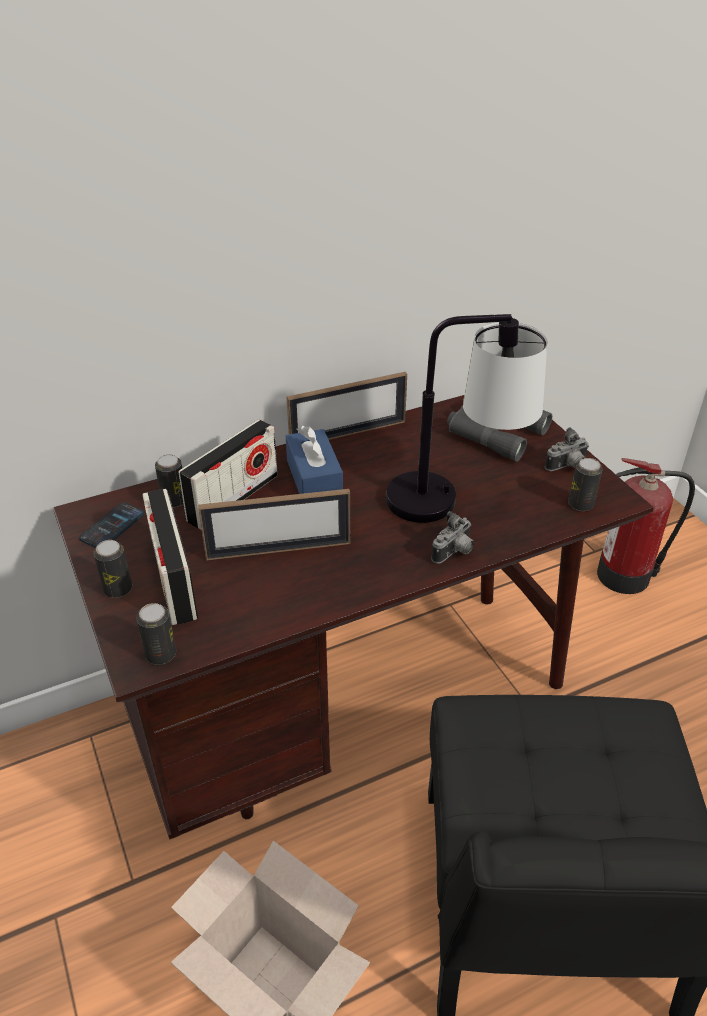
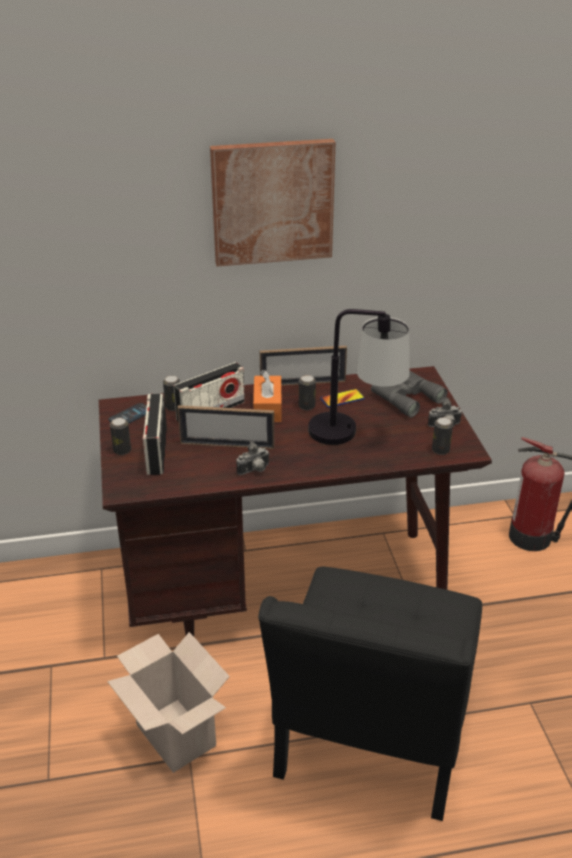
camera: 15 degrees right, 5 degrees down
(161, 654) = (135, 488): can -> can (306, 406)
(292, 162) = (272, 202): none -> picture
(314, 479) = (267, 408): blue tissue box -> orange tissue box
(412, 448) = (342, 399): none -> phone
(454, 553) = (339, 465): camera -> camera (254, 470)

